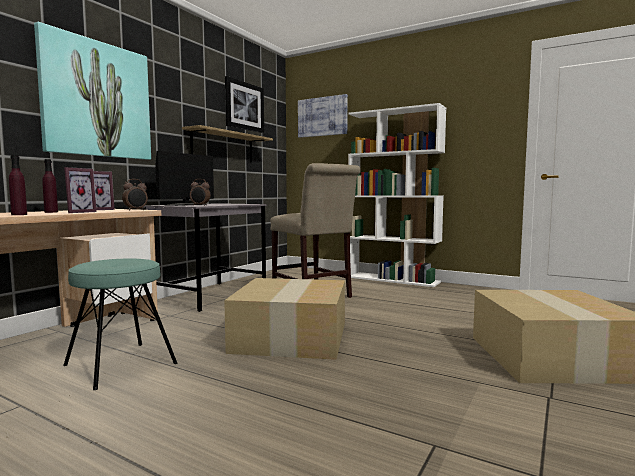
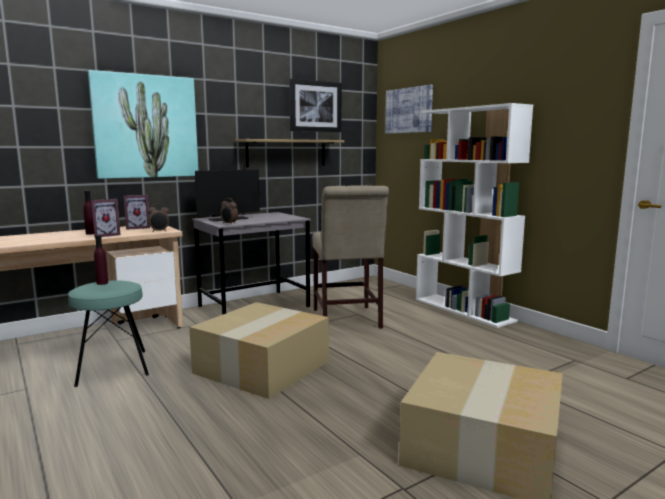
camera: 25 degrees right, 5 degrees up
(19, 214) = (55, 240): purple bottle -> purple bottle (102, 283)

